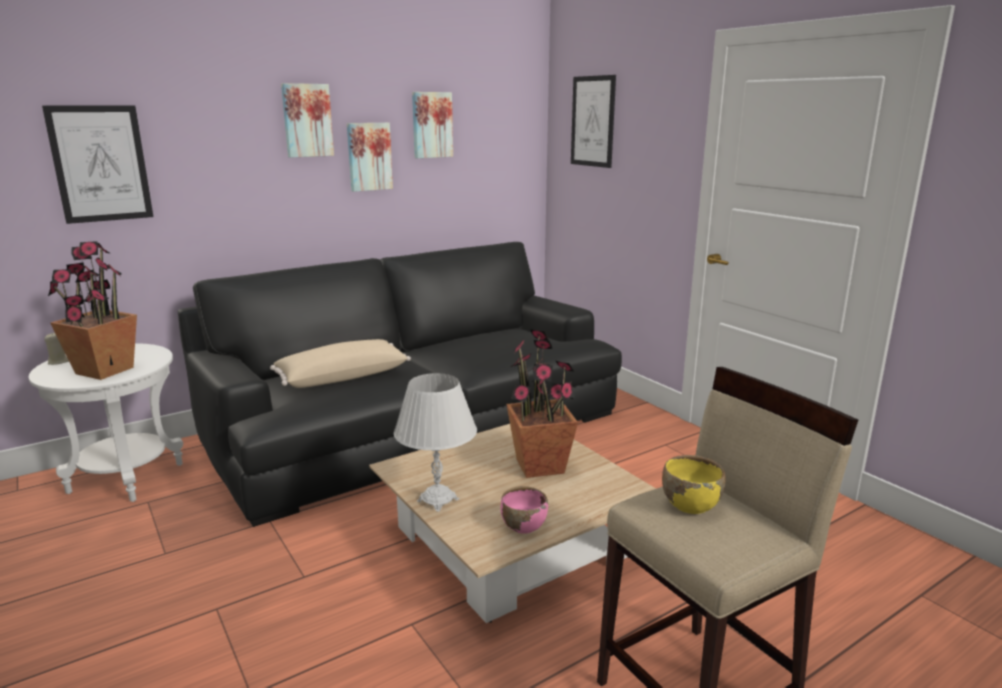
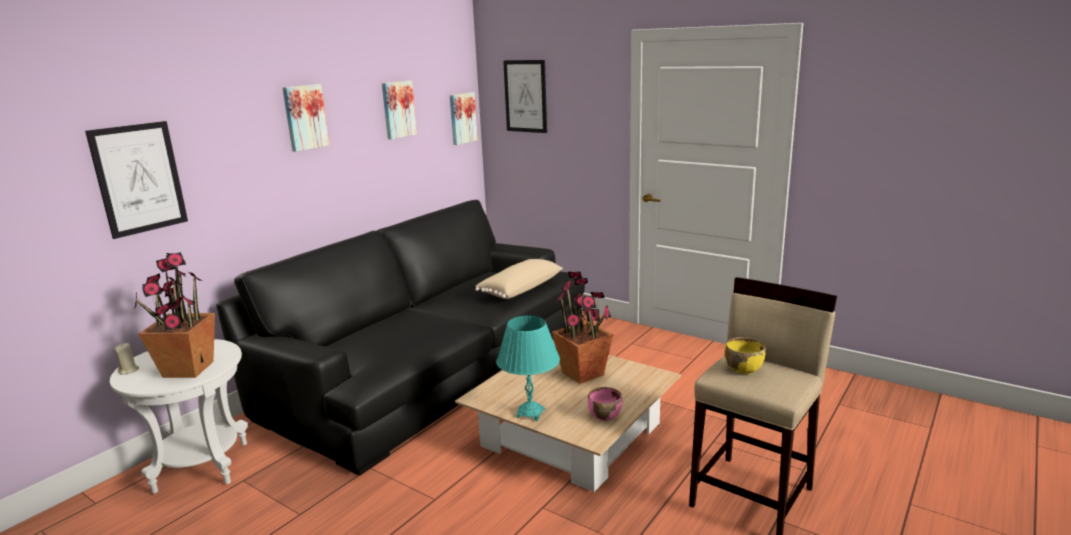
camera: 20 degrees left, 0 degrees up
(342, 377) = (392, 336): beige pillow -> beige pillow (519, 289)
(369, 156) = (354, 142): picture -> picture (462, 118)
(438, 500) = (530, 413): white table lamp -> turquoise table lamp

